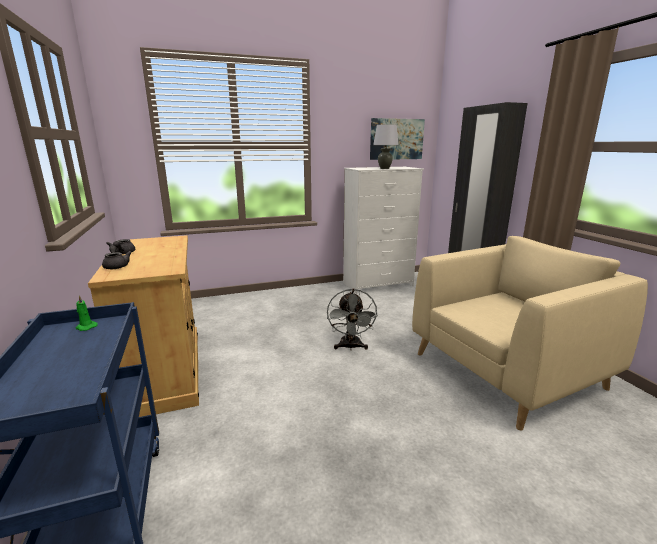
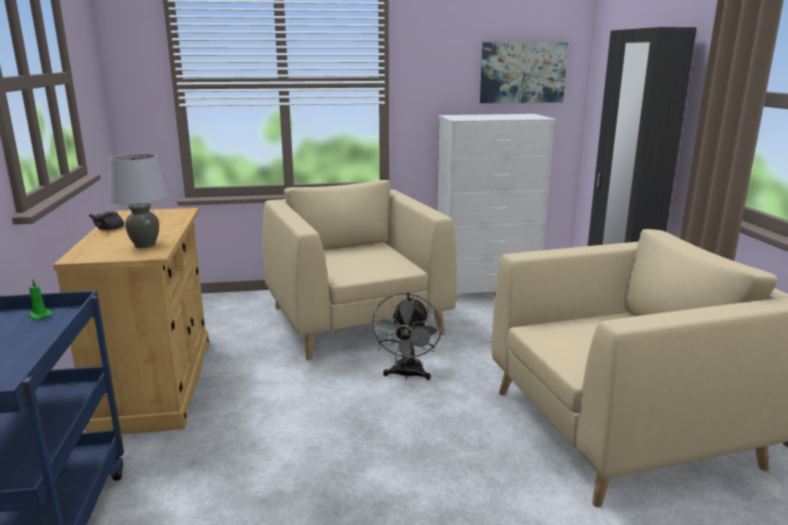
camera: 10 degrees right, 0 degrees up
(116, 266) = (93, 245): grey teapot -> none
(299, 311) = (355, 320): none -> beige armchair
(384, 168) = (494, 118): grey table lamp -> grey table lamp (145, 245)

